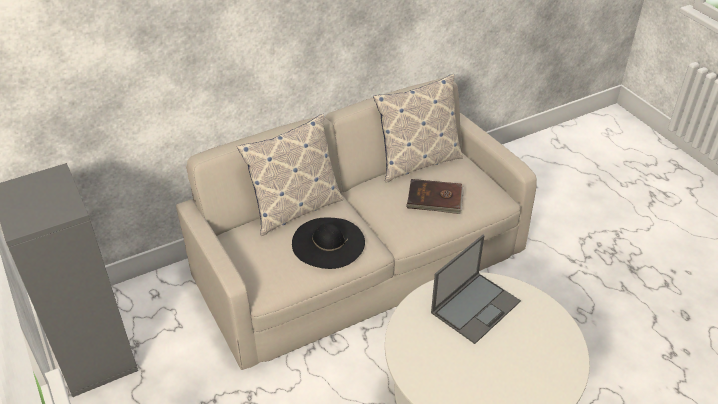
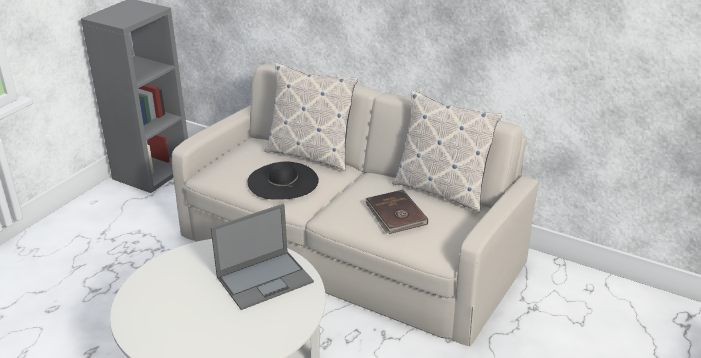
camera: 60 degrees right, 10 degrees down
(476, 306) = (265, 279): laptop -> laptop turned 45 degrees counterclockwise

